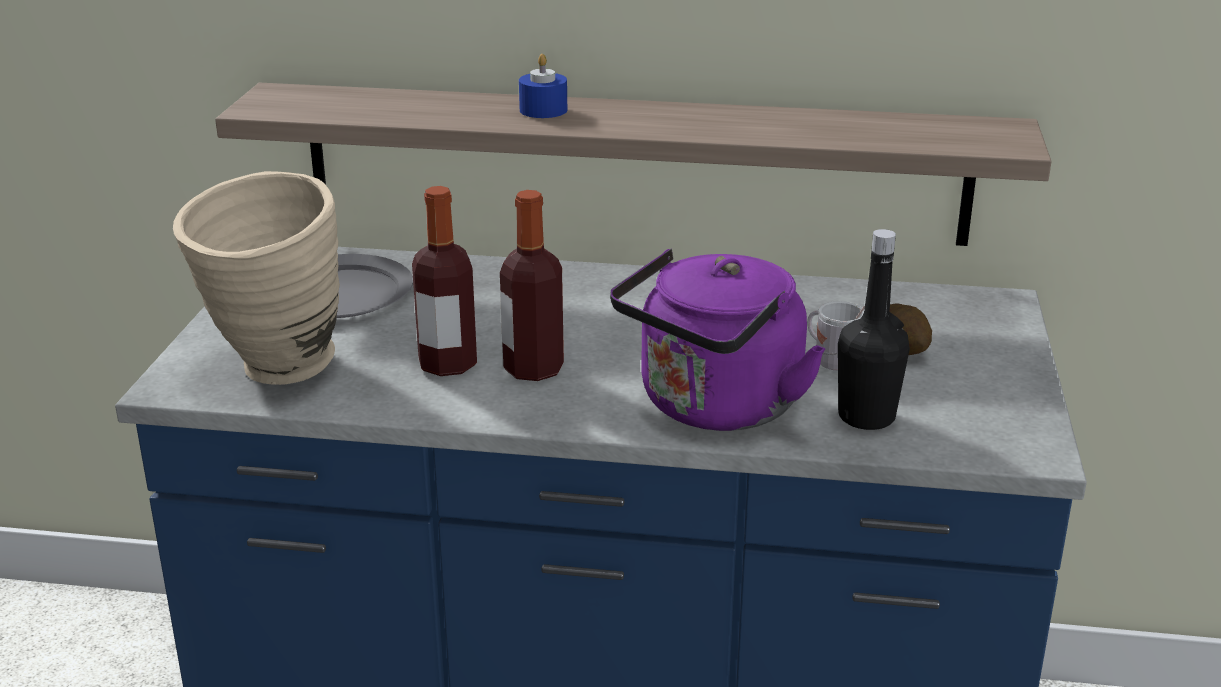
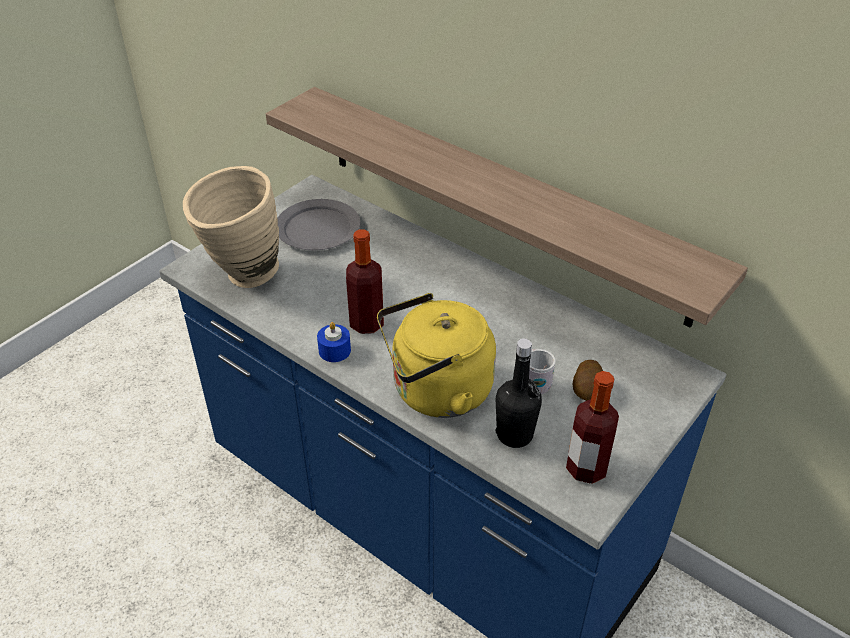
camera: 30 degrees right, 15 degrees up
(448, 364) = (327, 302): bottle -> bottle (586, 468)
(543, 110) = (439, 159): blue candle -> blue candle (334, 350)
(715, 408) = (436, 392): purple kettle -> yellow kettle

